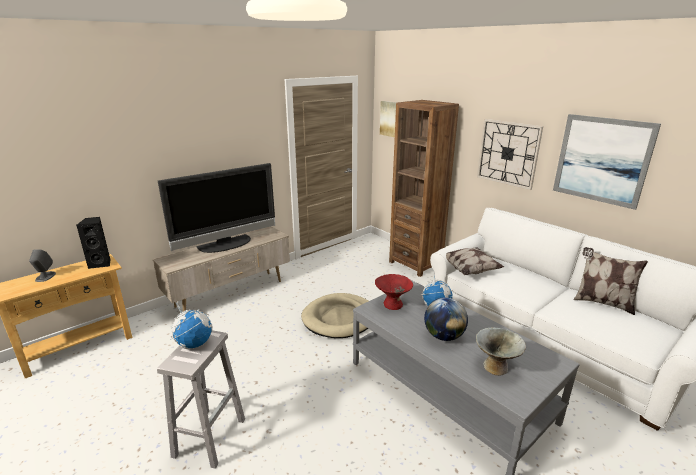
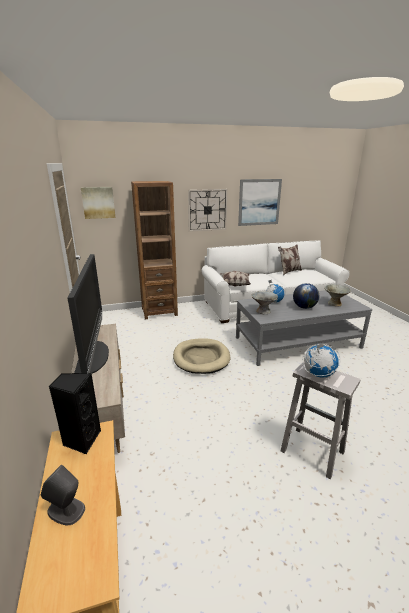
camera: 65 degrees left, 0 degrees up
(392, 304) = (263, 311): red bowl -> grey bowl

